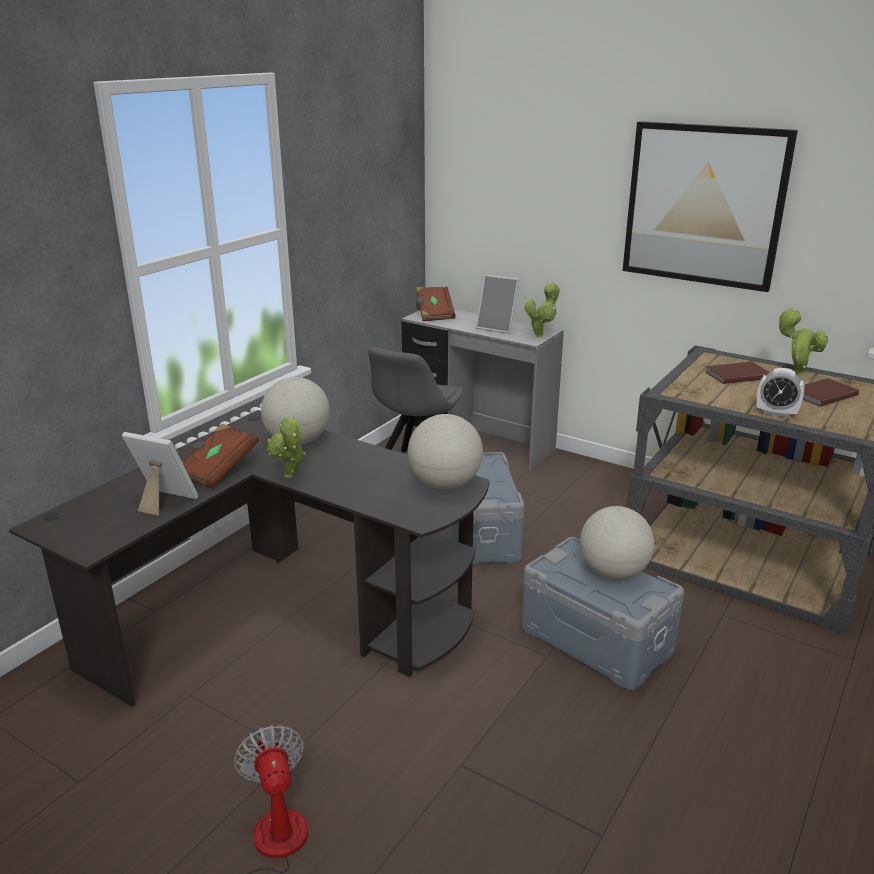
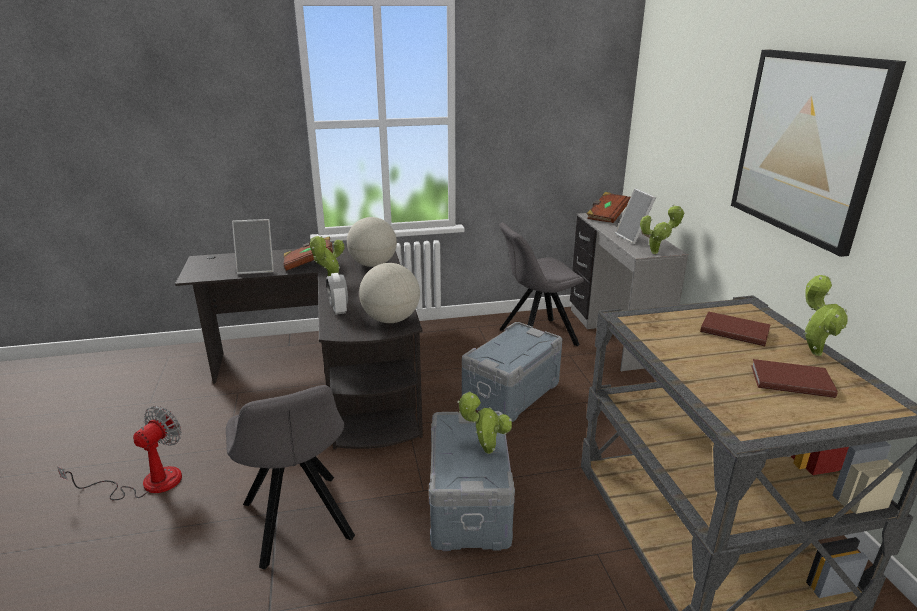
camera: 45 degrees right, 0 degrees up
(163, 502) = (257, 269): picture frame -> picture frame turned 105 degrees clockwise
(493, 755) = (298, 520): none -> grey chair
(613, 572) = (485, 450): globe -> potted plant
(776, 413) = (690, 372): alarm clock -> alarm clock (339, 309)

